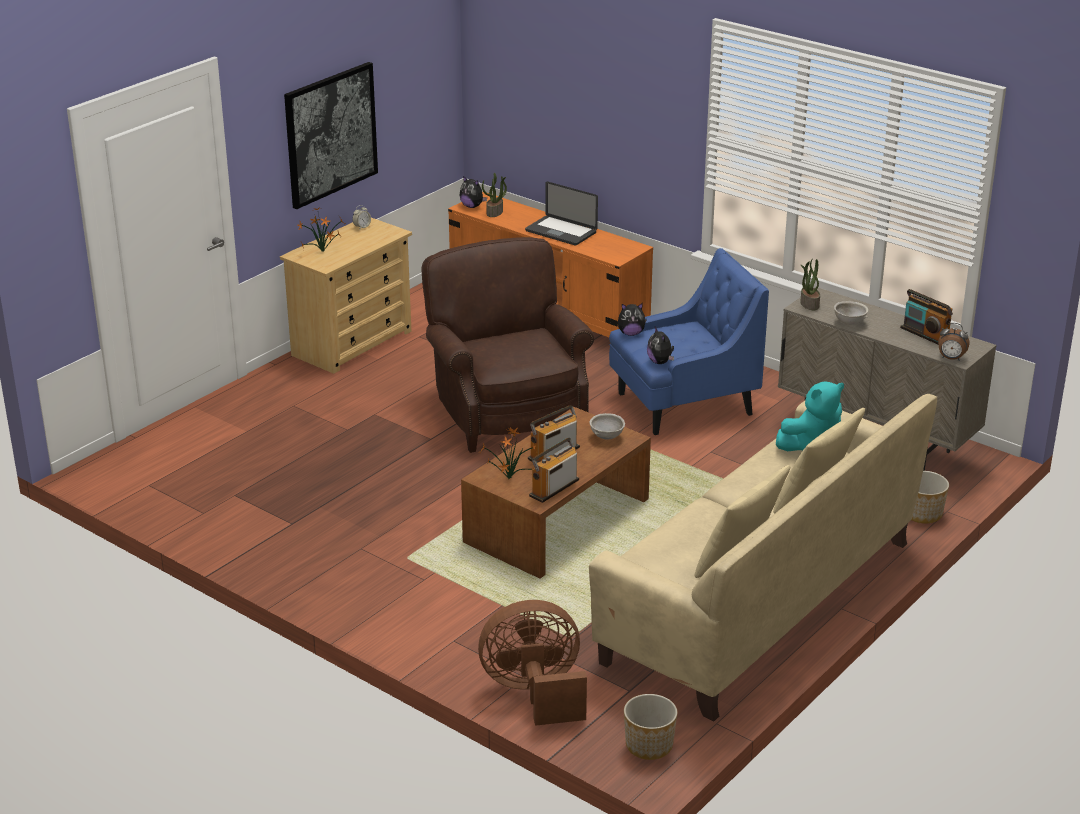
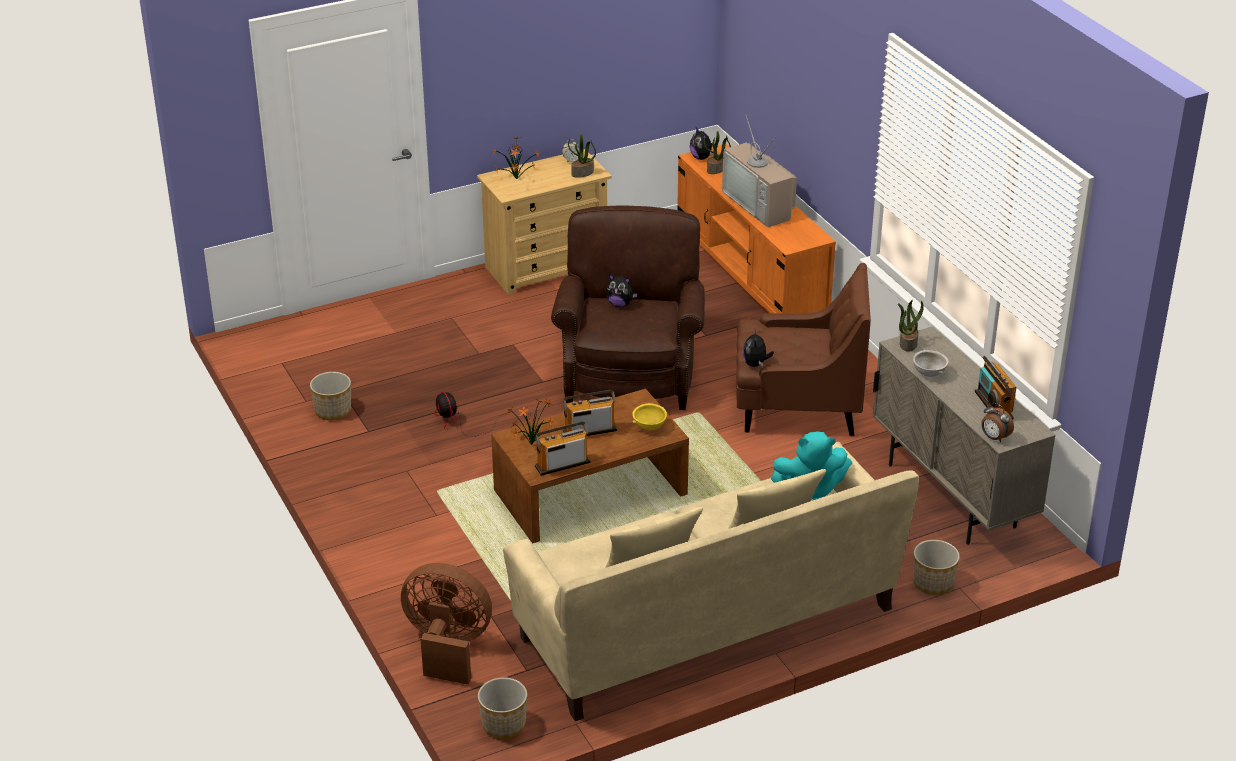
camera: 25 degrees right, 5 degrees up
(240, 514) = (333, 410): none -> planter
(330, 134) = (548, 68): picture -> none
(379, 493) = (460, 422): none -> fan
(382, 235) = (582, 173): none -> potted plant
(561, 232) = (761, 204): laptop -> television
(607, 437) = (649, 427): grey bowl -> yellow bowl
(631, 333) = (753, 327): plush toy -> plush toy (620, 304)
(683, 404) = (797, 408): blue armchair -> brown armchair

